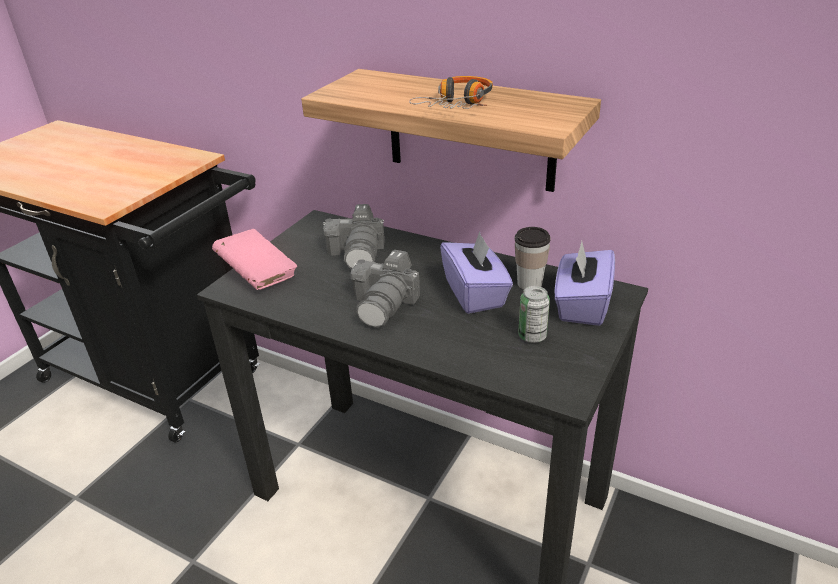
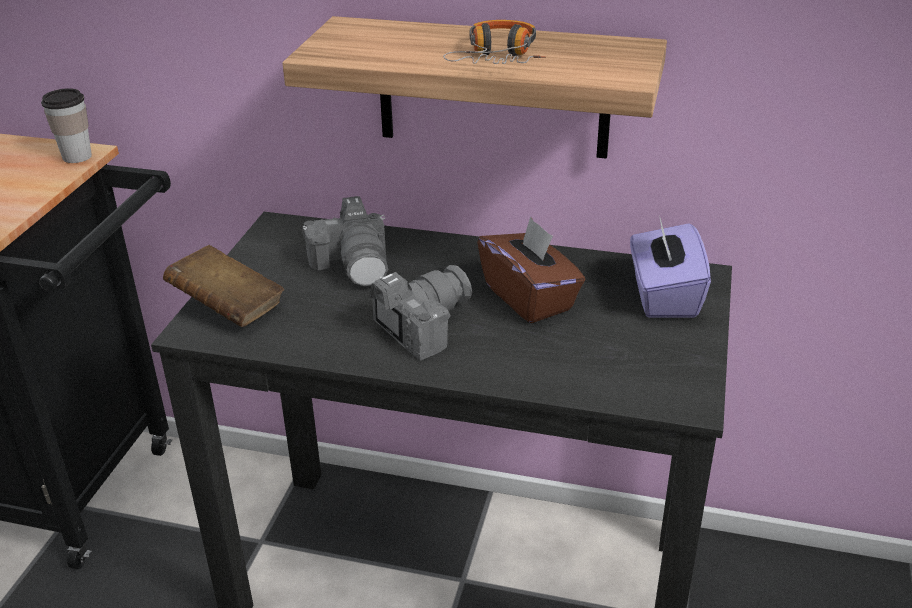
camera: 15 degrees left, 0 degrees up
(258, 275) = (228, 308): pink book -> brown book
(385, 304) = (420, 325): camera -> camera turned 135 degrees counterclockwise
(475, 294) = (529, 297): purple tissue box -> brown tissue box
(529, 284) = (591, 277): cup -> cup (77, 157)
(532, 336) = (621, 340): can -> none

